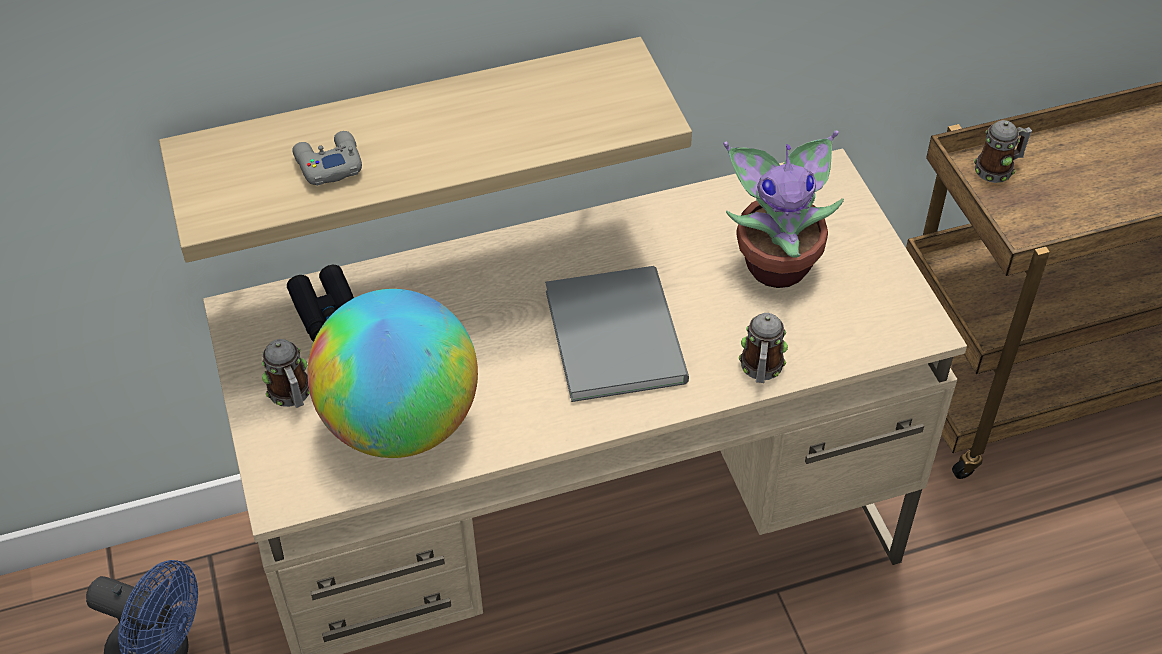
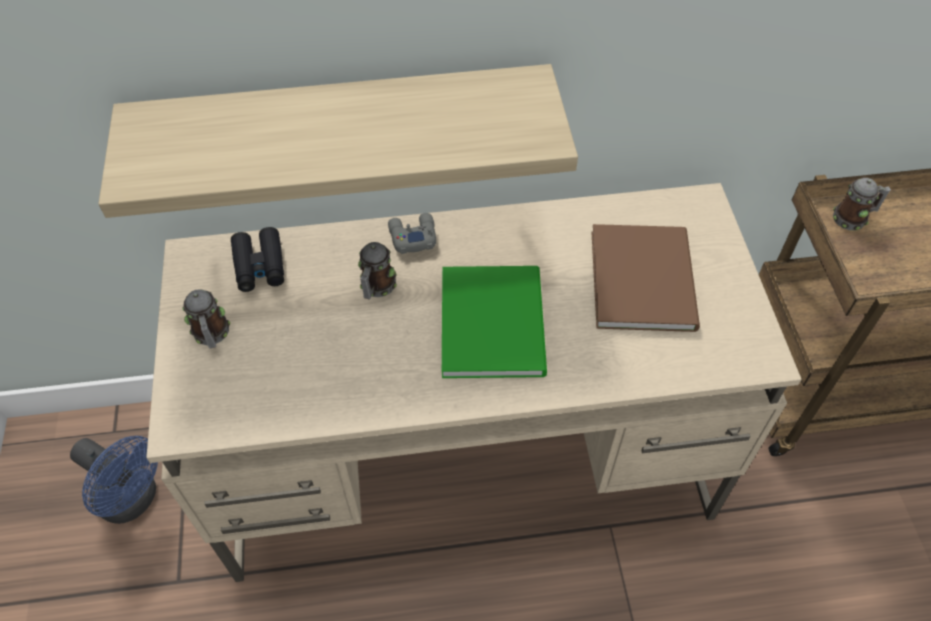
camera: 10 degrees right, 5 degrees up
(328, 164) = (247, 145): grey game controller -> grey game controller (412, 236)
(401, 423) = (294, 375): globe -> none
(618, 332) = (495, 320): grey book -> green book
(761, 369) = (612, 373): mug -> mug (376, 287)
(777, 262) = (645, 277): potted plant -> brown book

